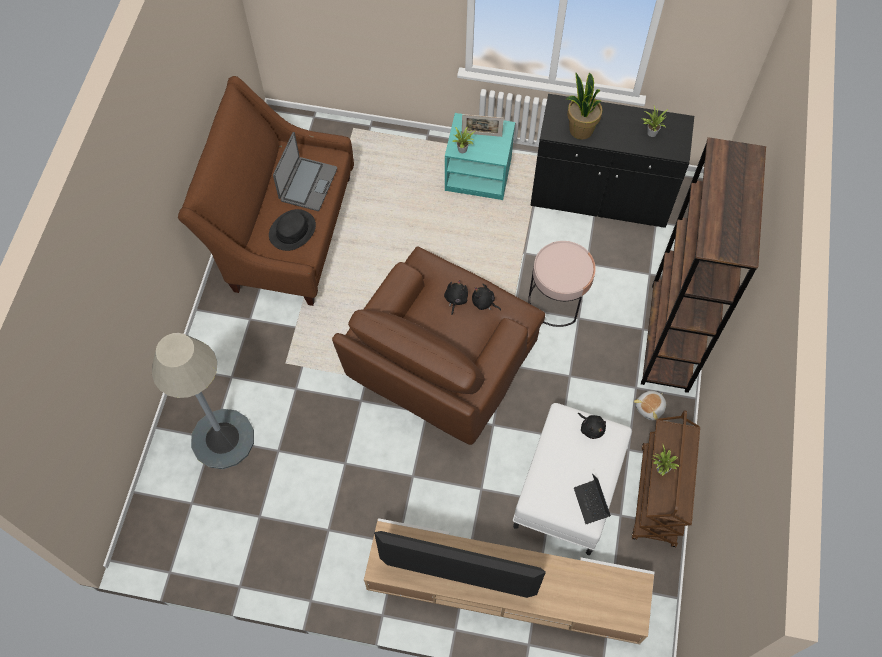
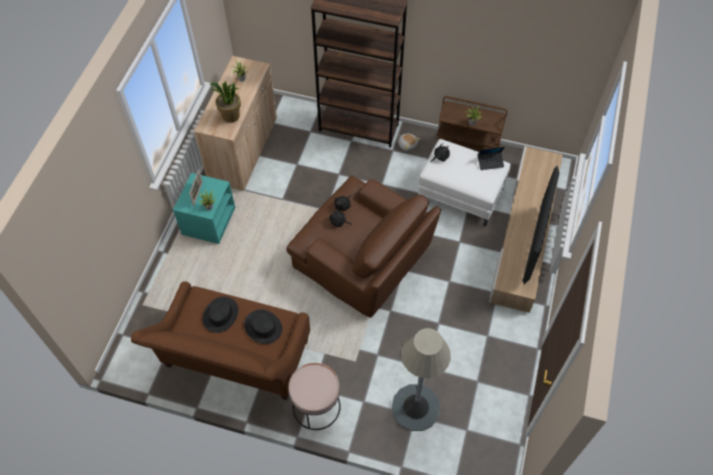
camera: 85 degrees left, 5 degrees down
(307, 184) = (220, 315): laptop -> black hat
(557, 301) = (324, 184): pink side table -> pink side table (316, 407)
(600, 196) = (243, 150): black cabinet -> beige cabinet

